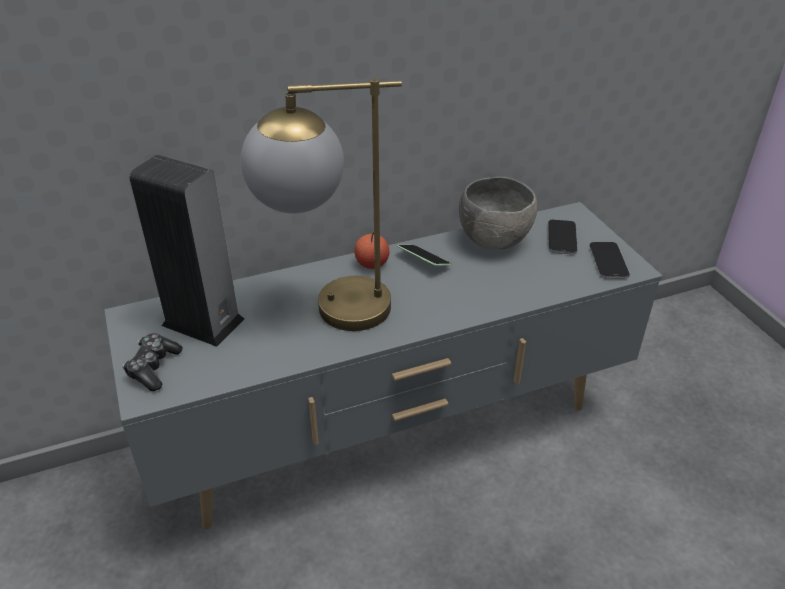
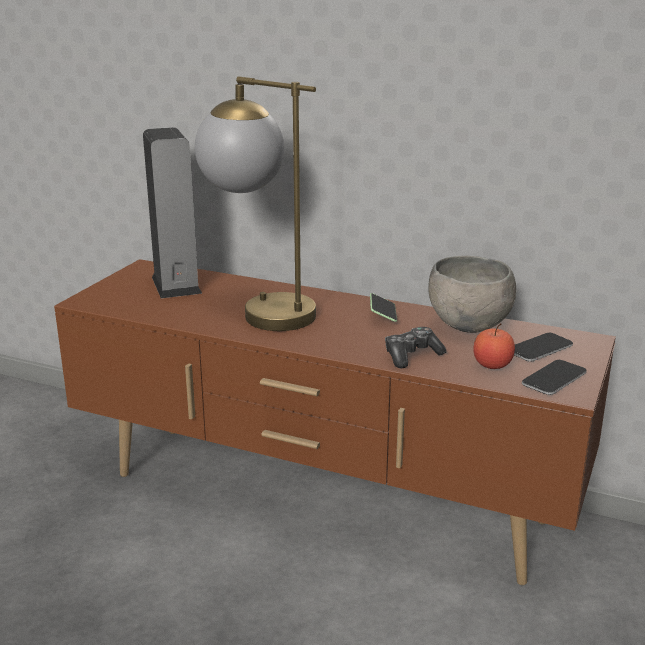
camera: 45 degrees right, 15 degrees down
(153, 368) = (111, 292): game controller -> game controller (412, 356)
(372, 264) = (341, 301): apple -> apple (492, 365)
(393, 433) = (324, 500): grey tv stand -> brown tv stand

